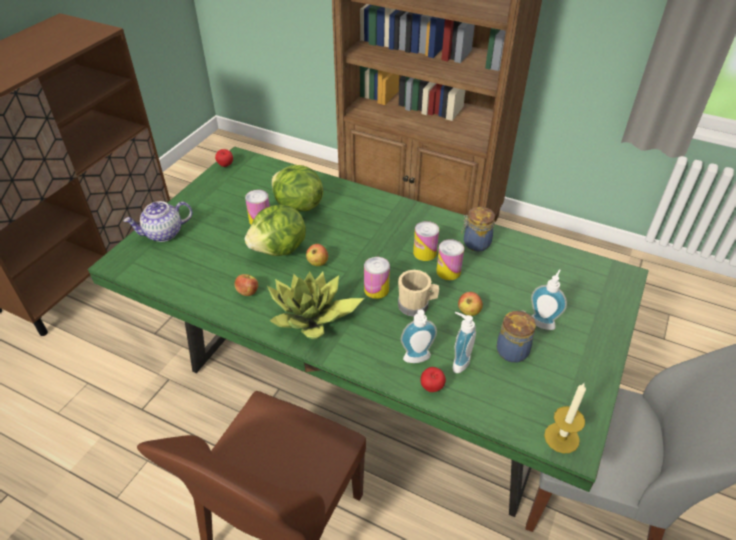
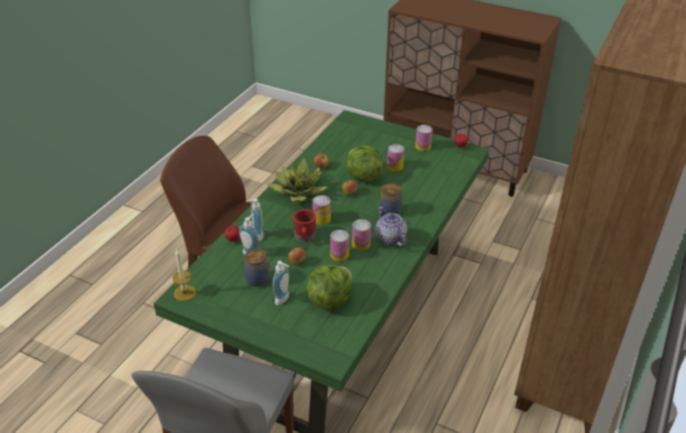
camera: 90 degrees right, 5 degrees down
(163, 234) = (377, 130): teapot -> teapot (390, 238)
(218, 194) = (423, 146): none -> can
(297, 206) = (413, 182): lettuce -> lettuce (329, 300)
(417, 305) = (304, 237): beige mug -> red mug
(475, 243) = (373, 272): jar -> jar (390, 210)

